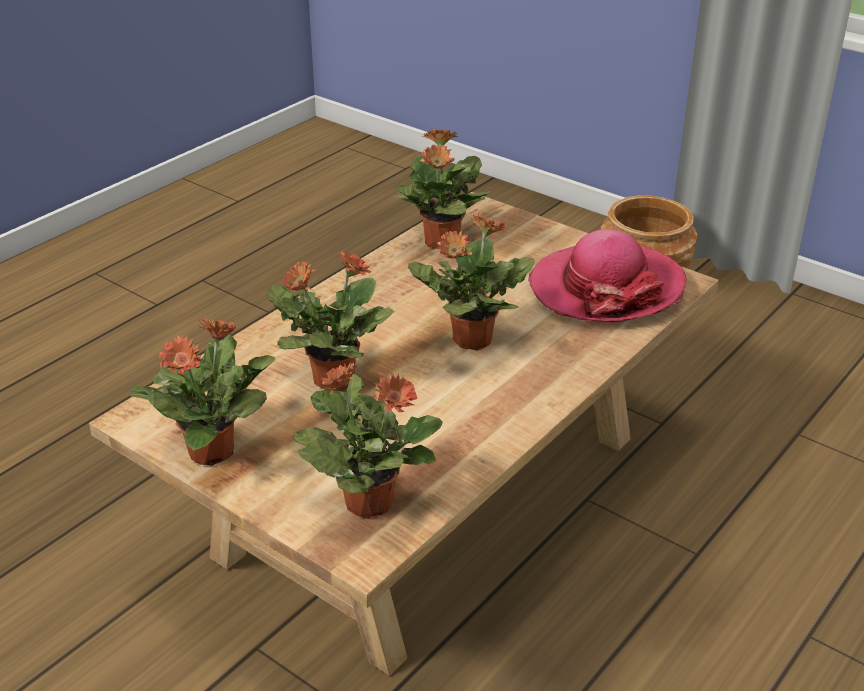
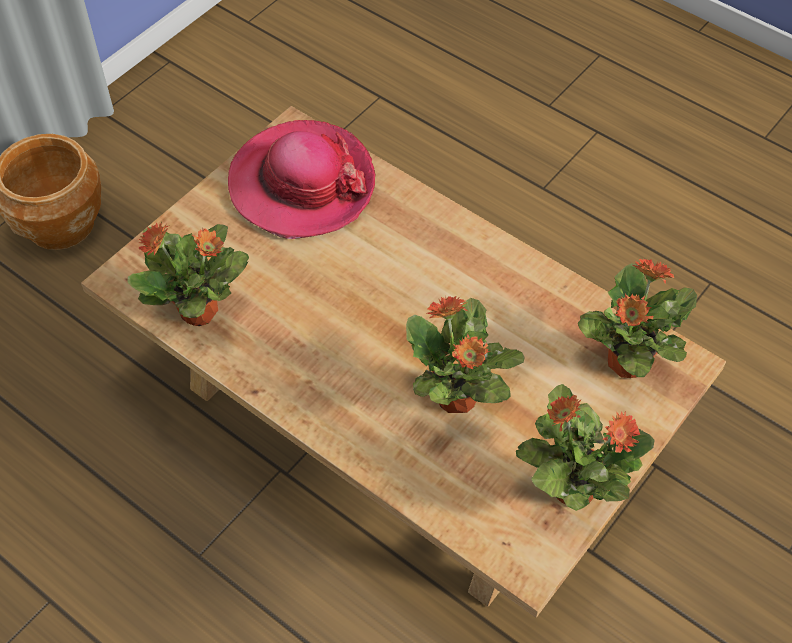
camera: 90 degrees left, 20 degrees up
(470, 340) = (390, 290): potted plant -> none

